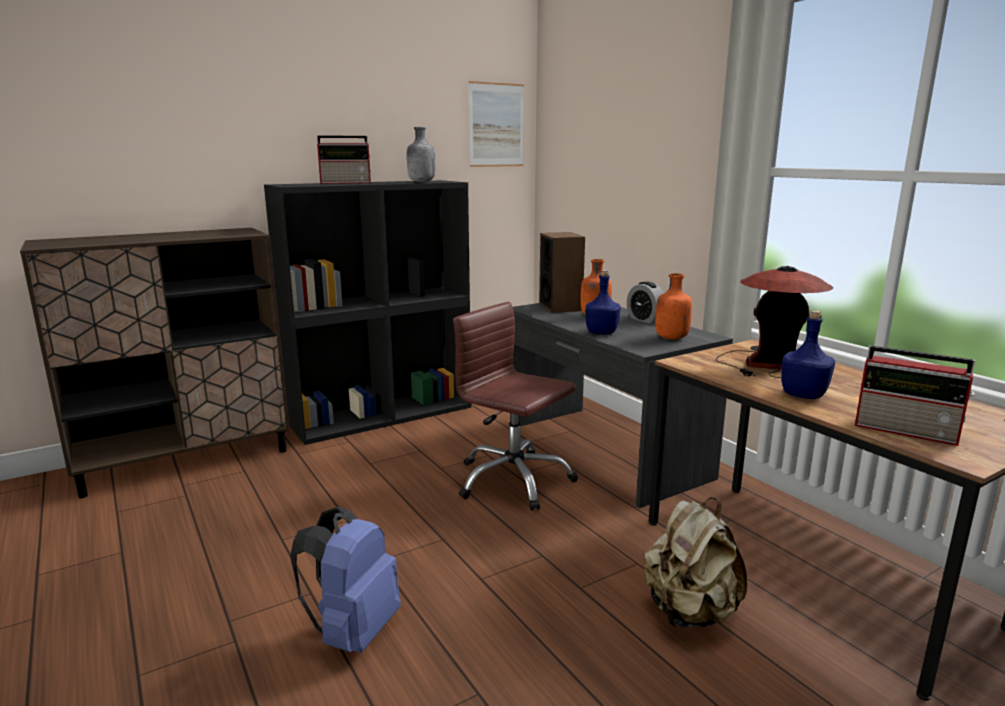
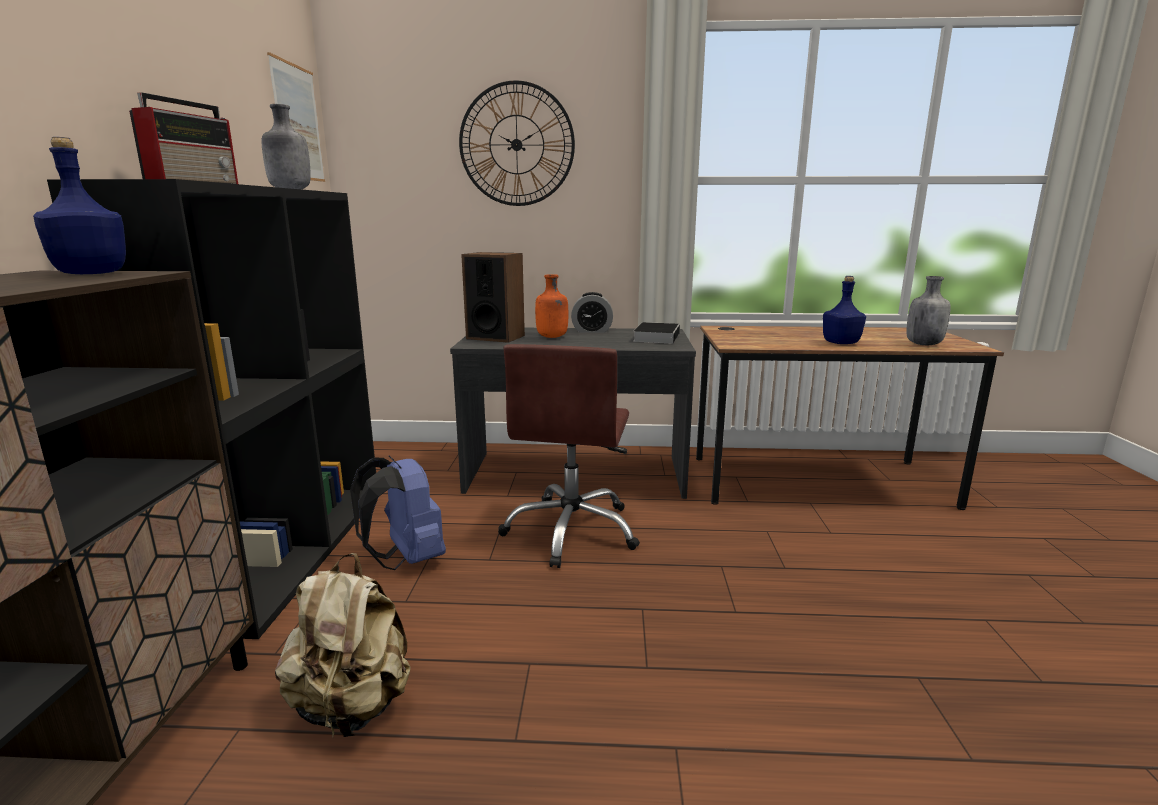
camera: 55 degrees left, 0 degrees up
(353, 631) = (780, 732): blue backpack -> blue backpack (406, 559)
(513, 480) = (572, 531): brown office chair -> brown office chair turned 60 degrees counterclockwise
(602, 332) = (606, 345): blue bottle -> blue bottle (93, 273)
(639, 134) = (516, 145): none -> wall clock
(670, 338) = (656, 337): orange bottle -> book
(689, 612) = (845, 538): beige backpack -> beige backpack (353, 706)
(772, 364) = (768, 334): table lamp -> none
(908, 431) = (923, 344): radio -> grey bottle

